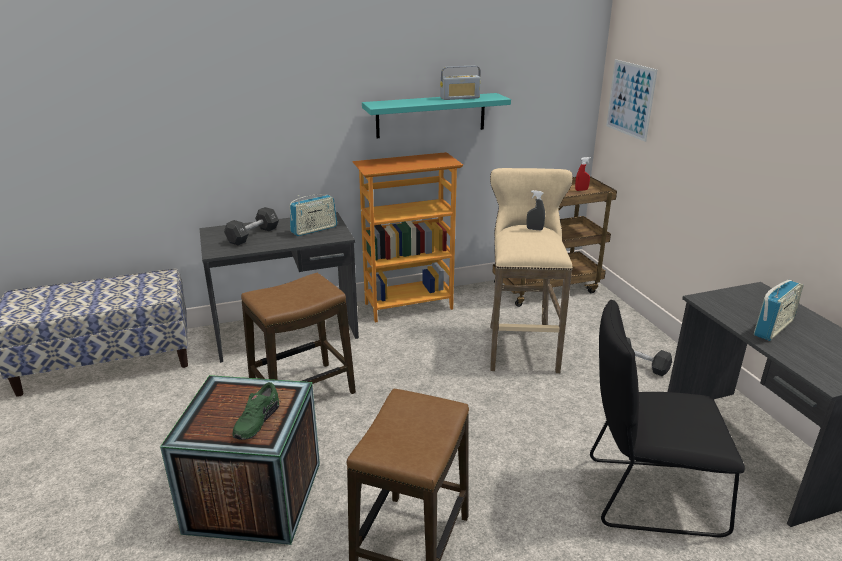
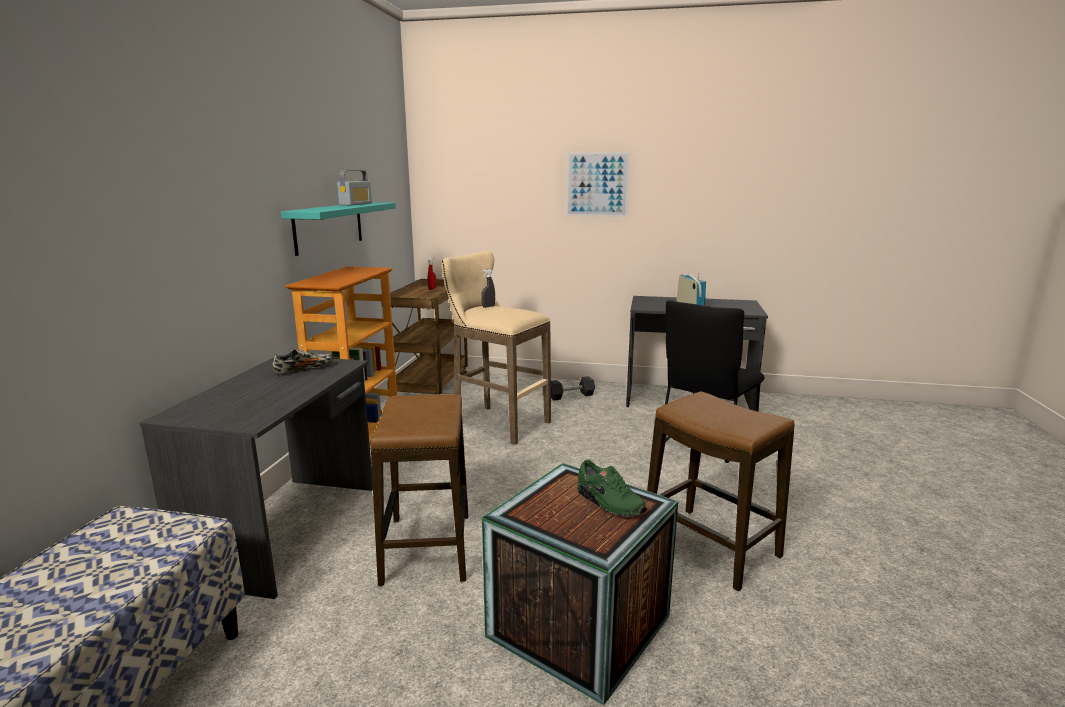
camera: 60 degrees left, 10 degrees down
(253, 235) = (248, 397): black dumbbell -> none
(314, 230) = (304, 370): radio -> shoe
(630, 99) = (455, 201): picture -> picture (597, 184)

